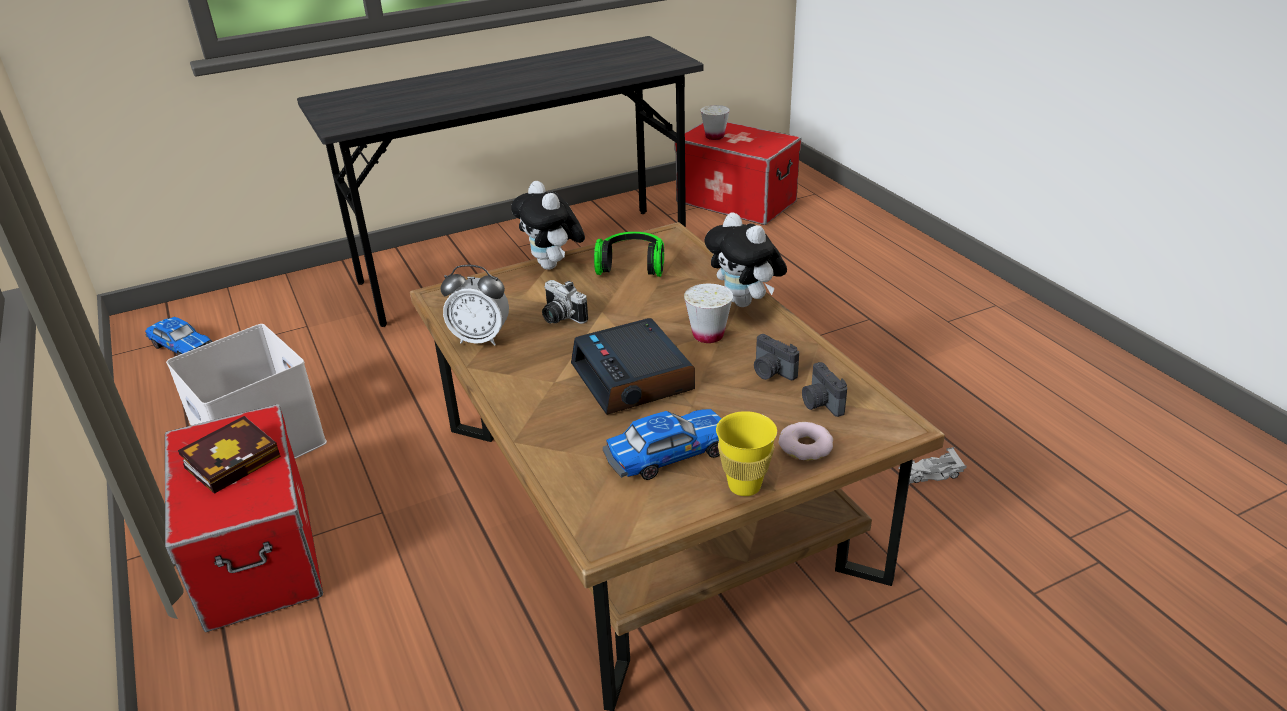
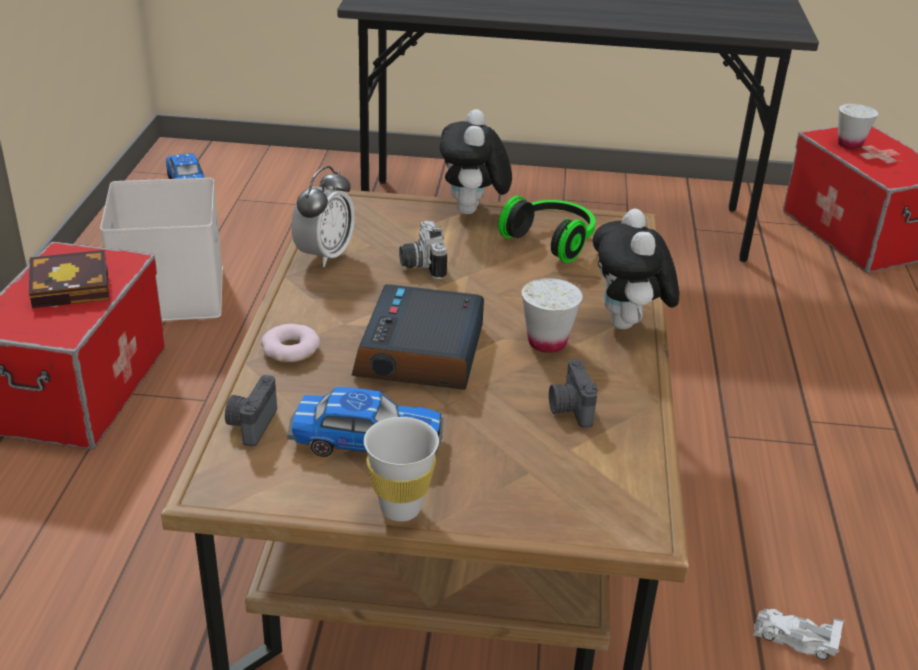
camera: 30 degrees right, 0 degrees up
(480, 339) = (324, 255): alarm clock -> alarm clock turned 105 degrees counterclockwise
(744, 486) = (400, 508): yellow cup -> white cup
(806, 446) = (511, 501): donut -> donut (291, 349)
(820, 403) = (584, 465): camera -> camera (250, 424)

